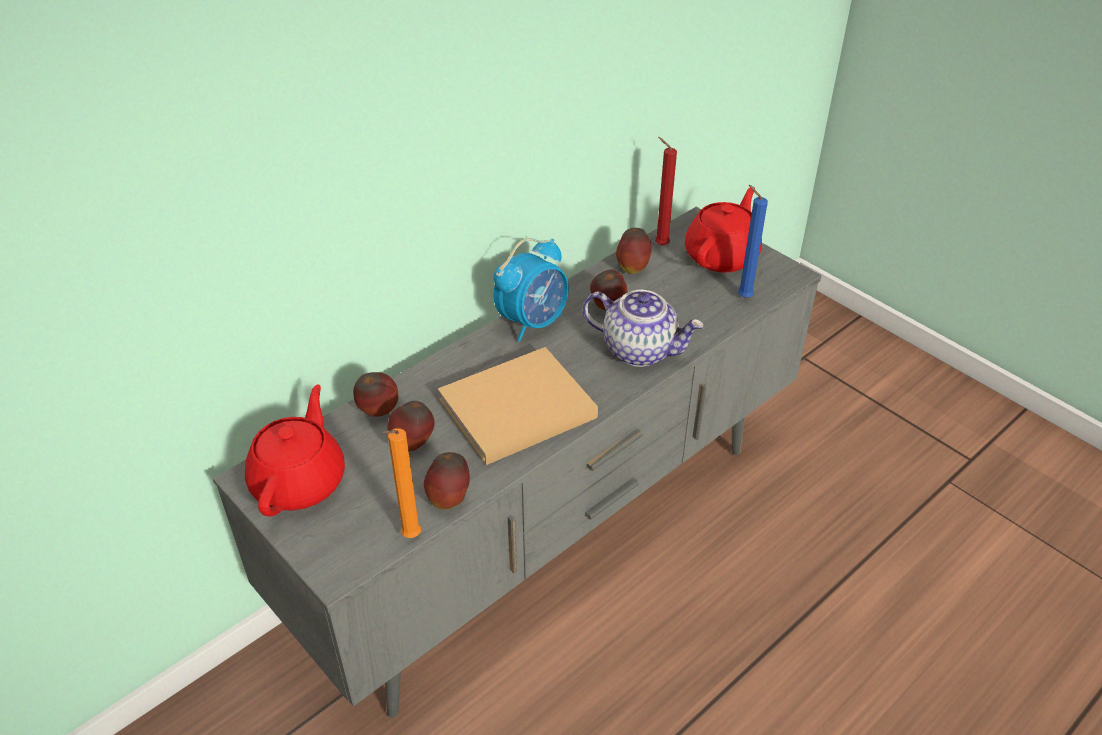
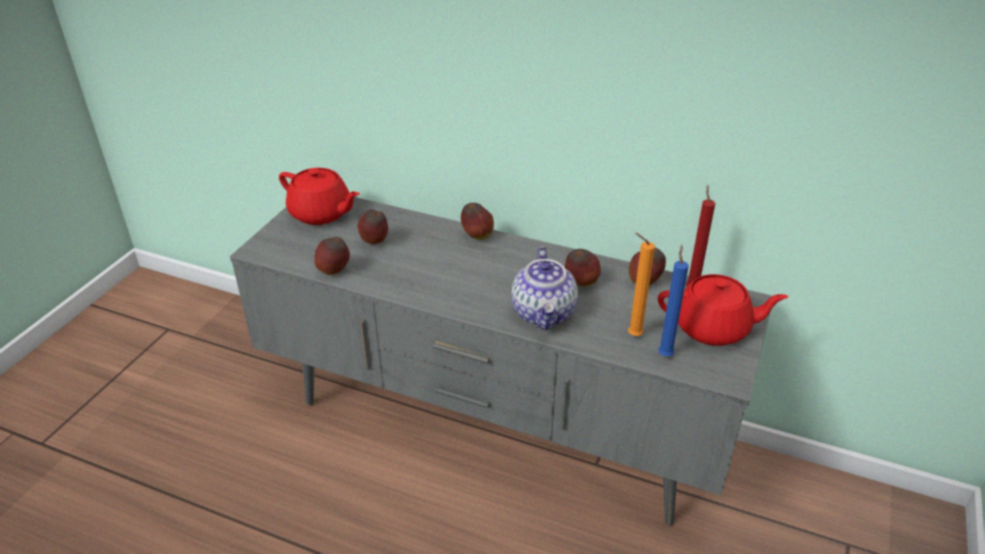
camera: 65 degrees right, 5 degrees down
(300, 481) = (321, 214): red teapot -> red teapot turned 45 degrees clockwise
(378, 412) = (396, 220): apple -> apple (477, 236)
(409, 537) = (294, 267): orange candle -> orange candle (632, 335)
(513, 410) = (434, 272): beige book -> none
(533, 322) = (535, 253): alarm clock -> none

